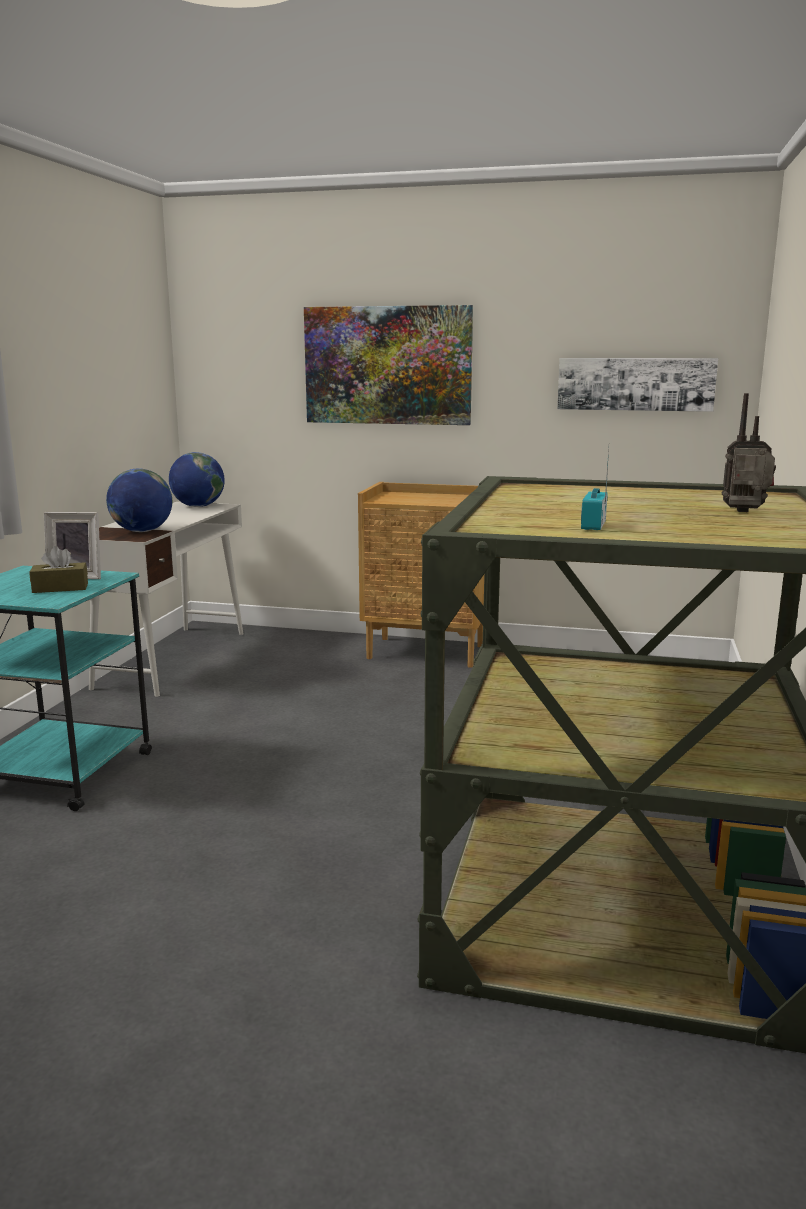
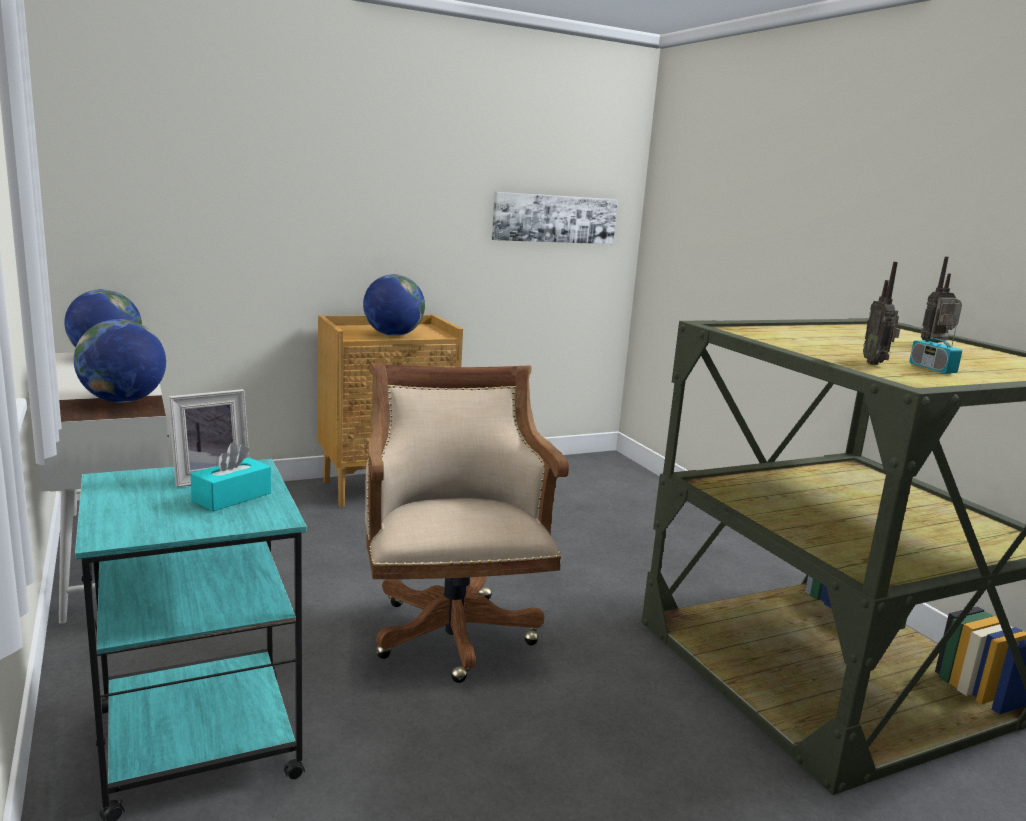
camera: 40 degrees left, 0 degrees up
(60, 588) = (232, 497): brown tissue box -> turquoise tissue box
(308, 761) = (450, 630): none -> office chair
(387, 365) = (326, 190): picture -> none
(420, 501) = (393, 335): none -> globe
(541, 517) = (876, 363): none -> radio

